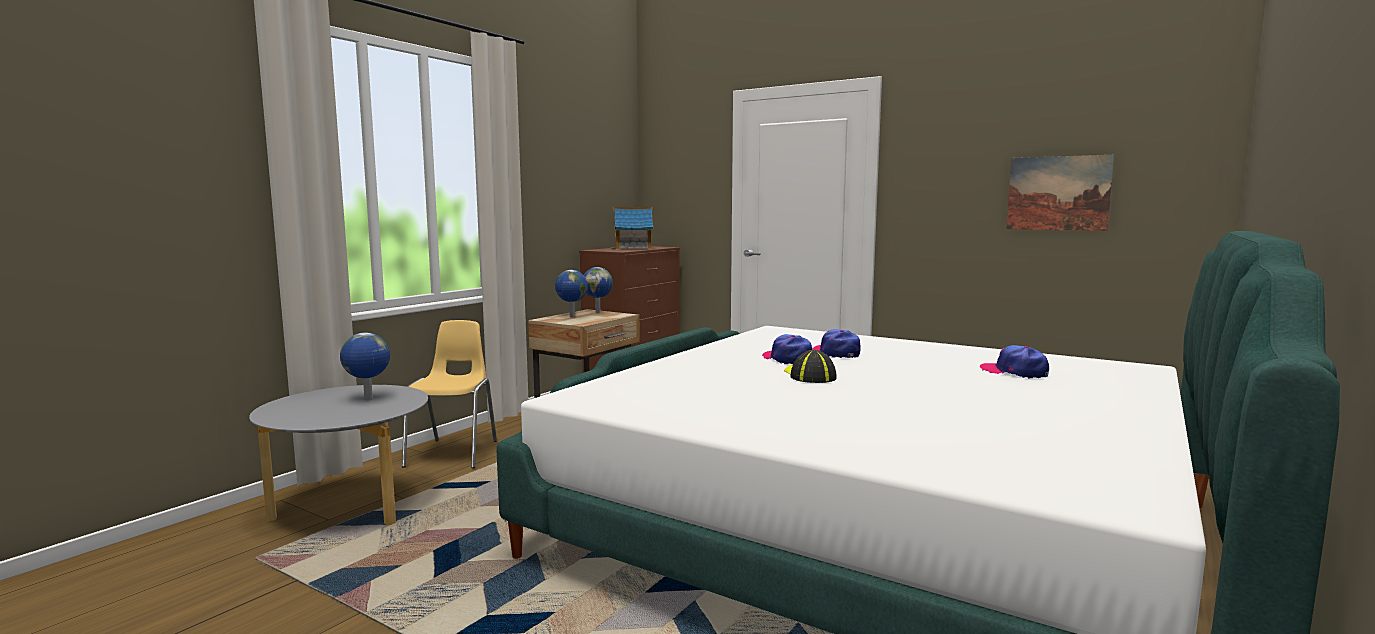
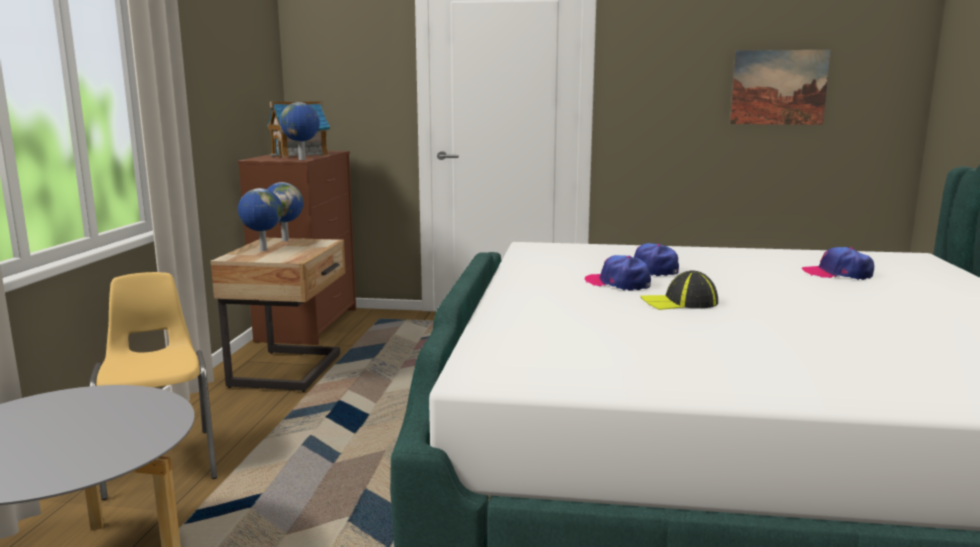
camera: 25 degrees left, 5 degrees up
(368, 398) = (88, 416): globe -> globe (302, 159)
(809, 376) = (679, 303): cap -> cap turned 60 degrees counterclockwise

